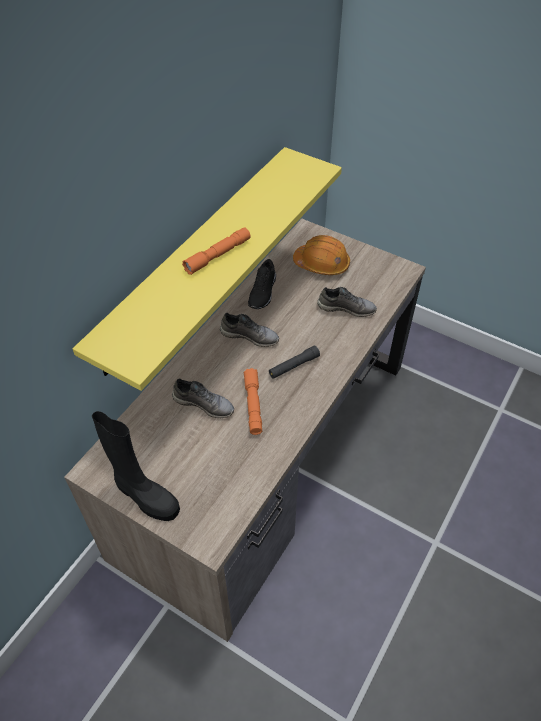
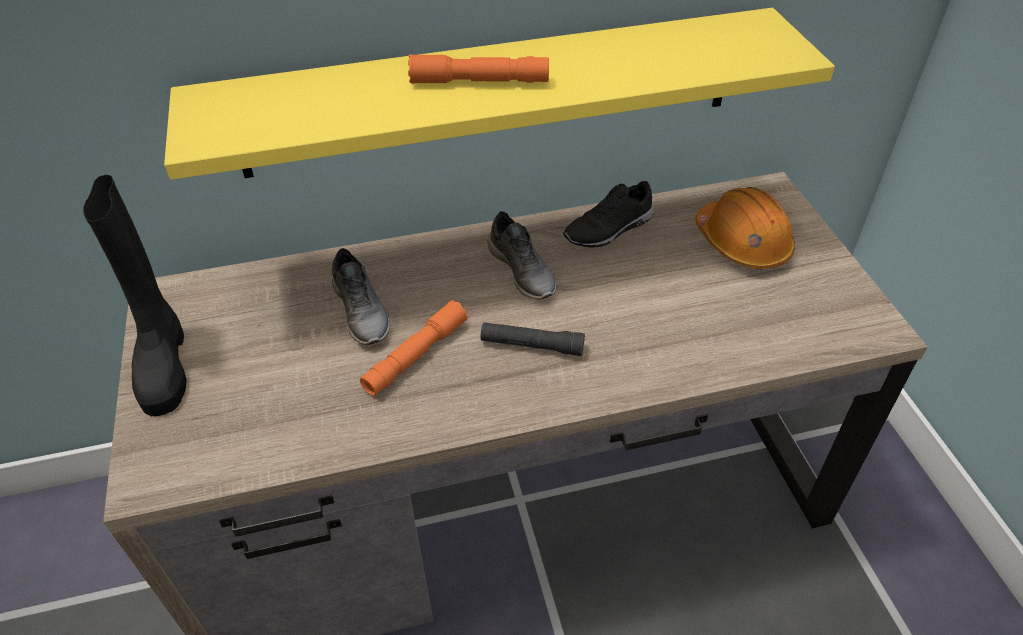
camera: 45 degrees right, 5 degrees down
(346, 308) = (708, 322): grey shoe -> none

